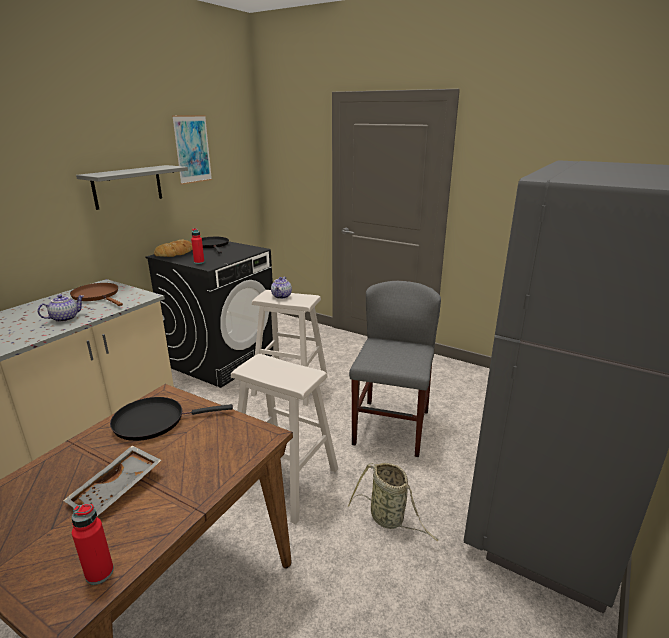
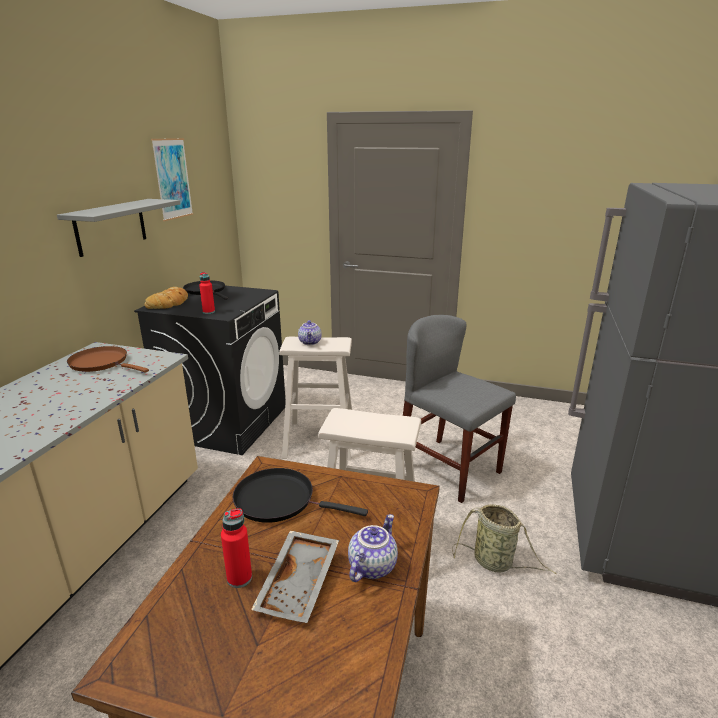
camera: 15 degrees left, 0 degrees up
(65, 318) = (83, 395): teapot -> teapot (371, 566)
(99, 573) = (356, 680): red bottle -> red bottle (239, 578)
(154, 421) = (280, 500): black frying pan -> black frying pan turned 45 degrees clockwise
(391, 427) = (449, 469): grey chair -> grey chair turned 45 degrees counterclockwise

